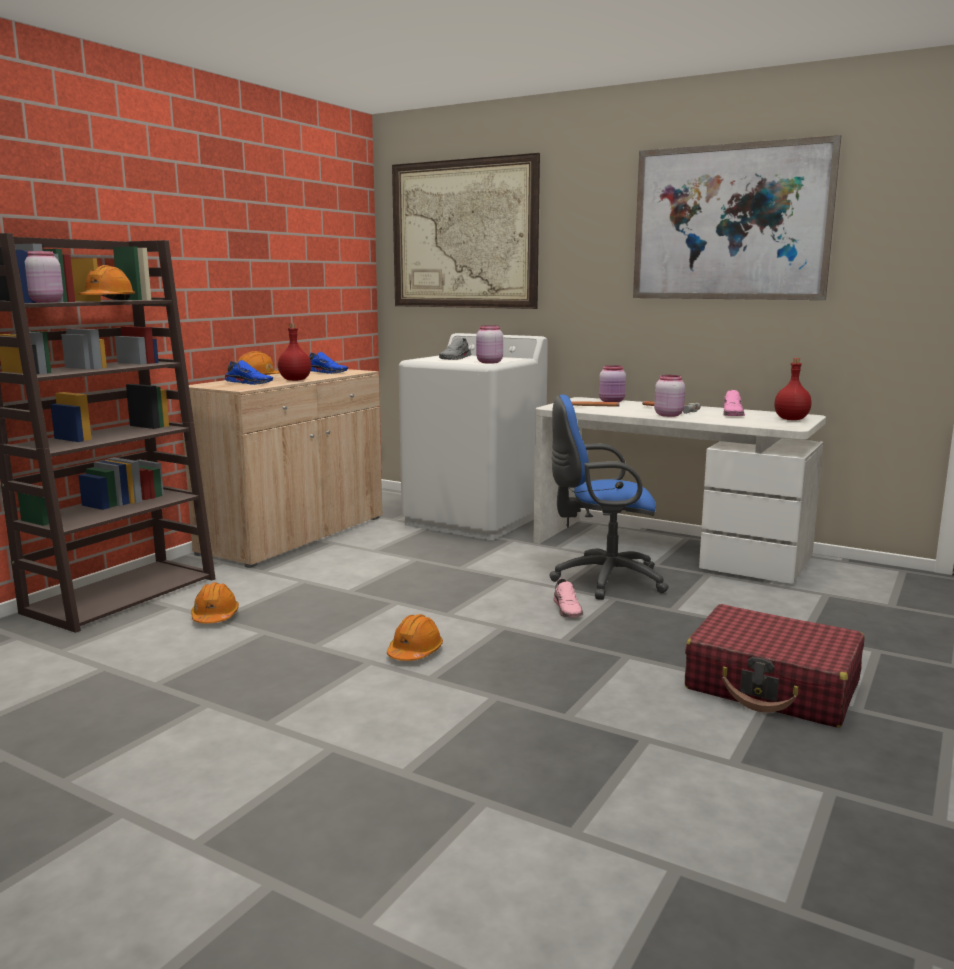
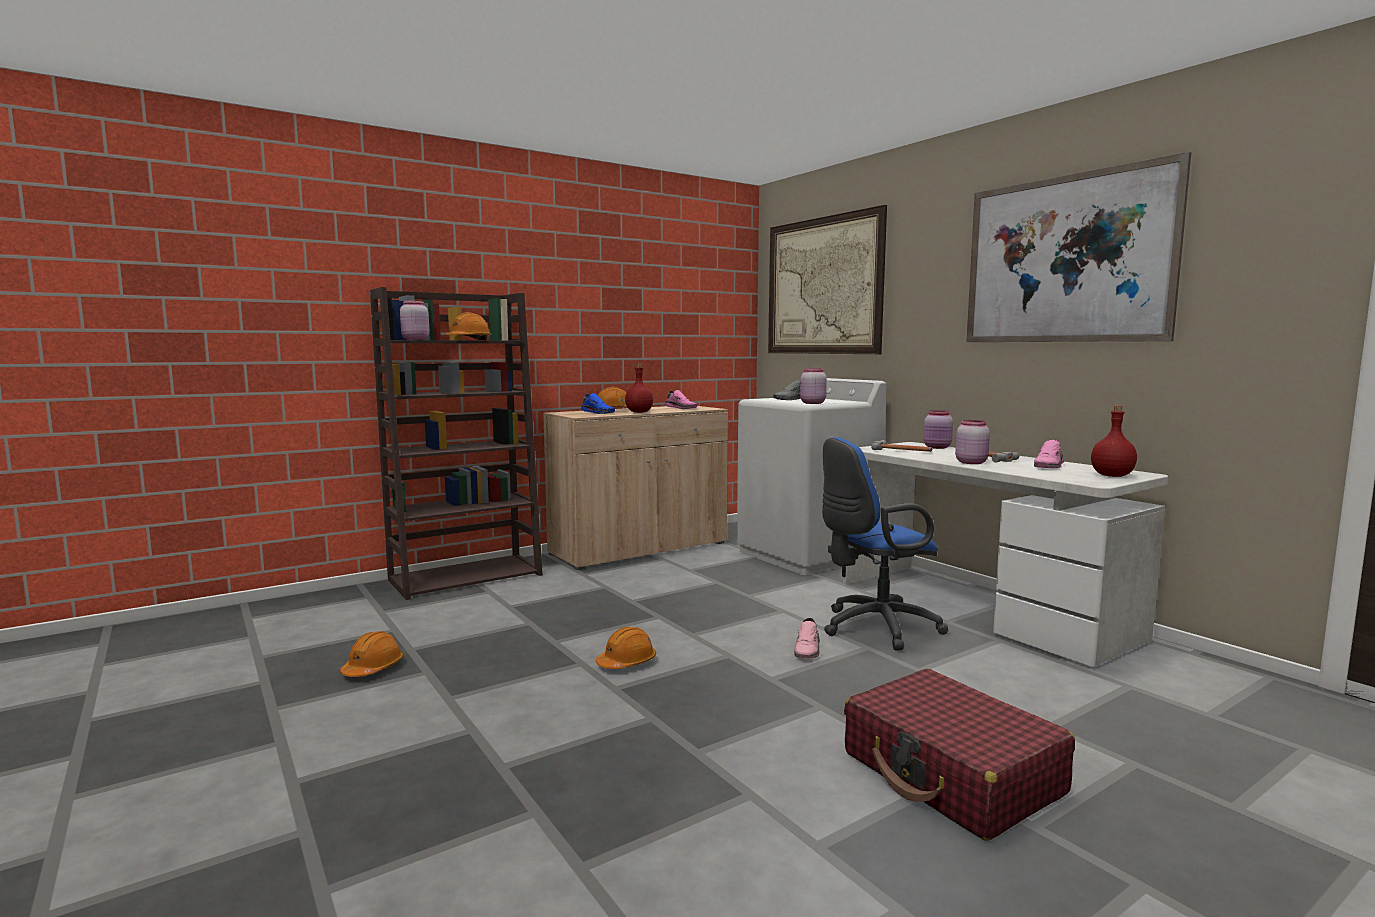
camera: 25 degrees right, 5 degrees down
(215, 617) = (509, 604): orange hard hat -> orange hard hat (373, 668)
(327, 372) = (681, 408): blue shoe -> pink shoe
(602, 580) = (874, 628): blue office chair -> blue office chair turned 45 degrees counterclockwise

